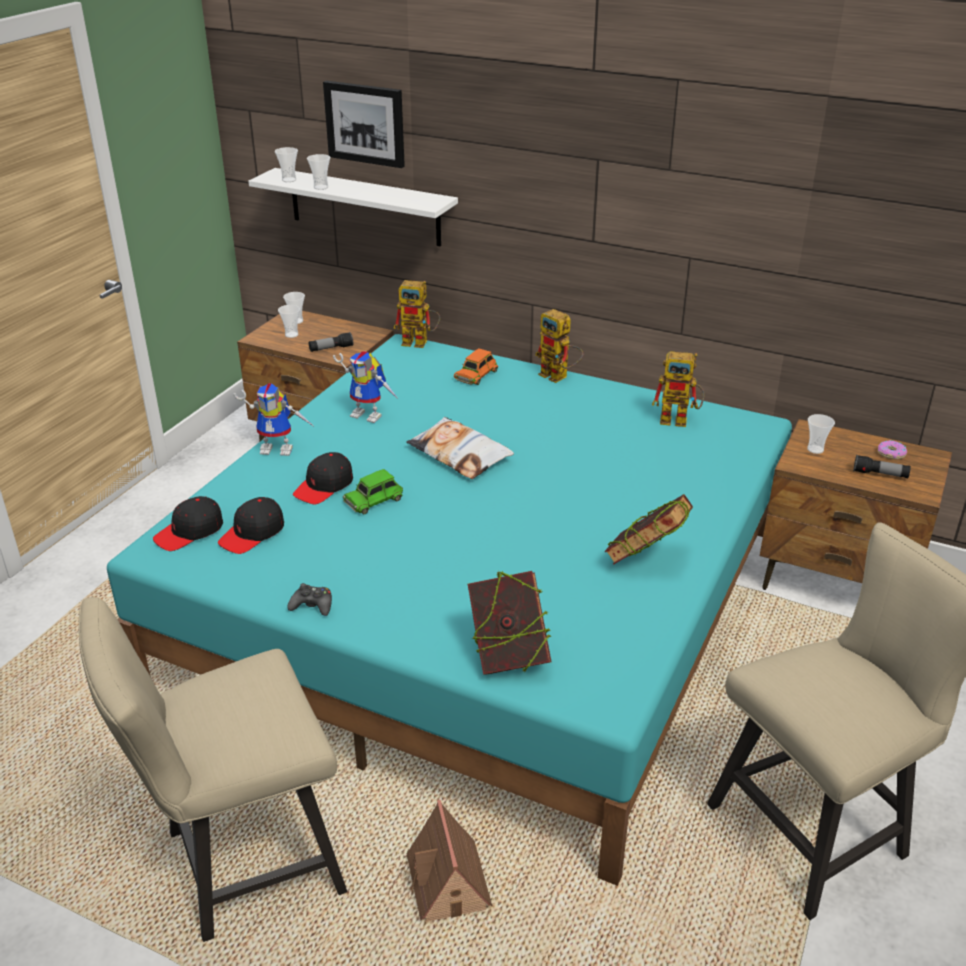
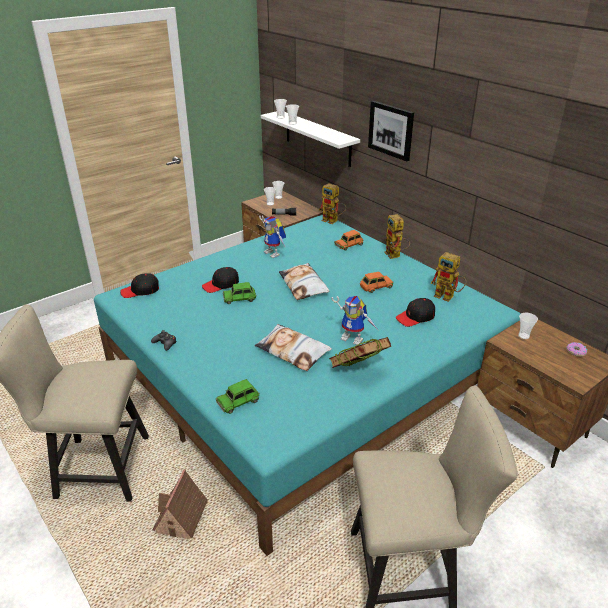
camera: 25 degrees right, 0 degrees up
(252, 533) = (168, 299): black cap -> black cap (415, 317)
(280, 448) = (216, 260): toy robot -> toy robot (354, 338)
(365, 123) = (321, 90): picture -> picture (391, 130)
(508, 656) = (238, 401): book -> green toy car
(527, 559) = (293, 351): none -> pillow
(568, 429) = (376, 286): none -> orange toy car
(880, 474) = (556, 362): flashlight -> none

